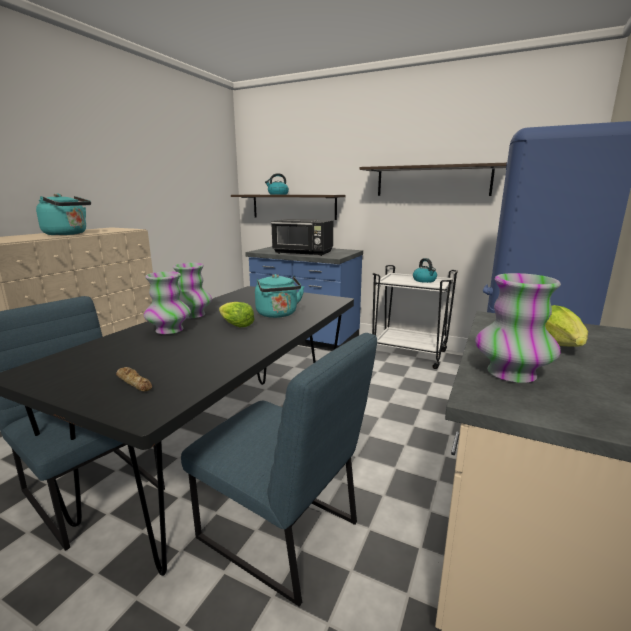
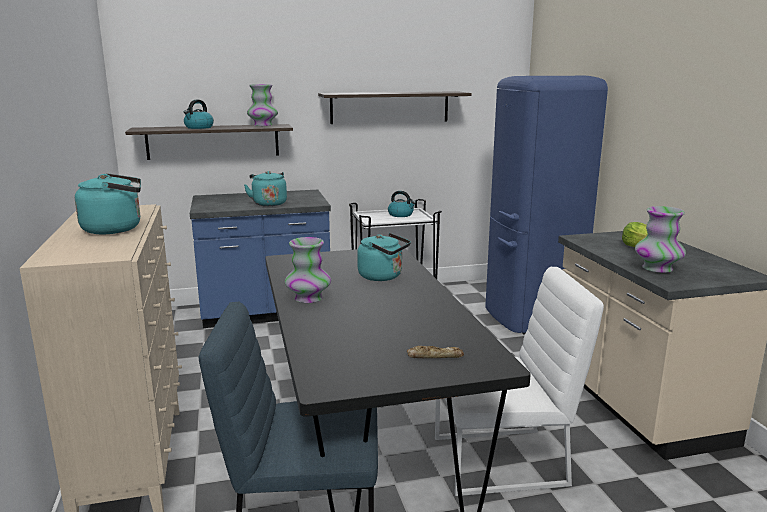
camera: 40 degrees left, 0 degrees up
(169, 330) = (332, 316): vase -> vase (263, 125)
(235, 325) = (376, 295): lettuce -> none
(281, 532) = (503, 461): blue chair -> white chair
(303, 253) = (268, 203): black microwave -> turquoise kettle

